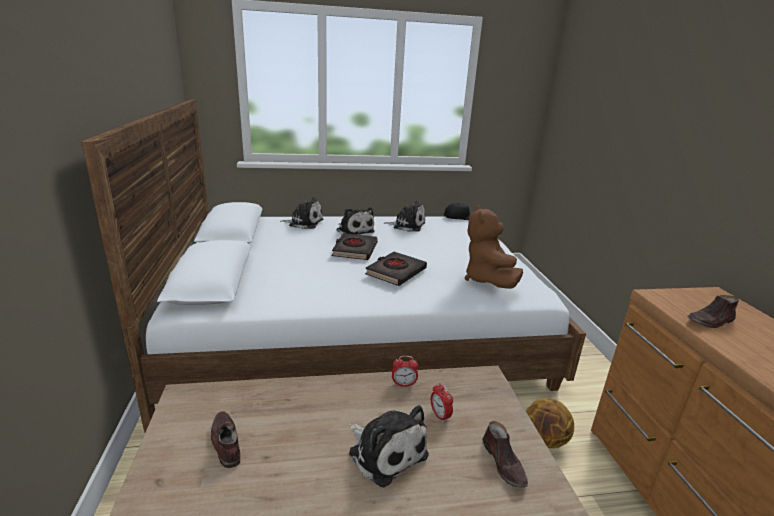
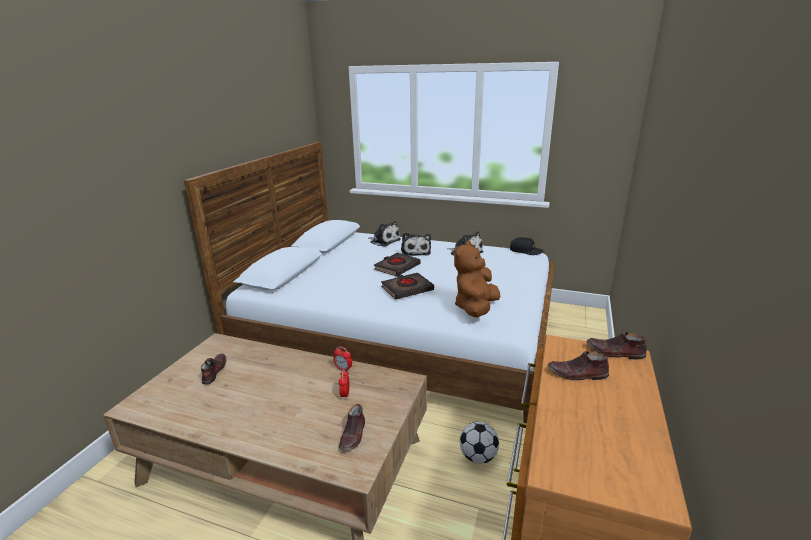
camera: 30 degrees right, 0 degrees up
(385, 451) = (289, 403): plush toy -> none
(544, 440) = (478, 457): basketball -> football
(702, 294) = (615, 352): none -> brown shoe

